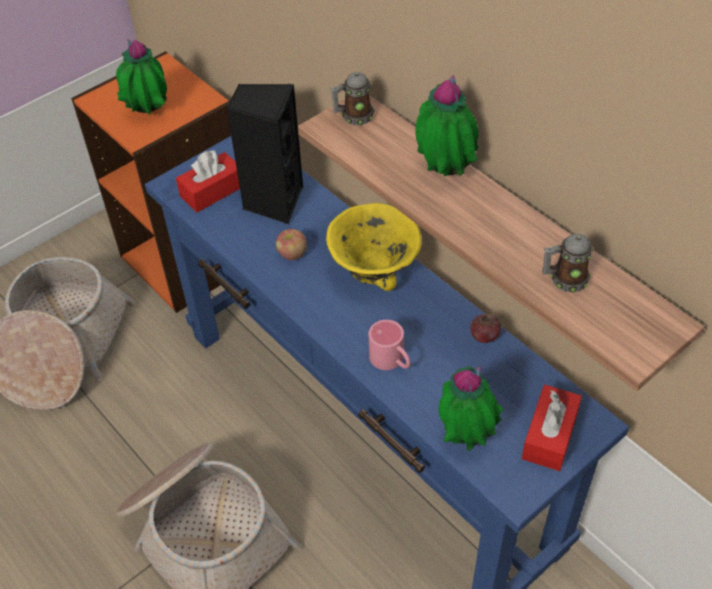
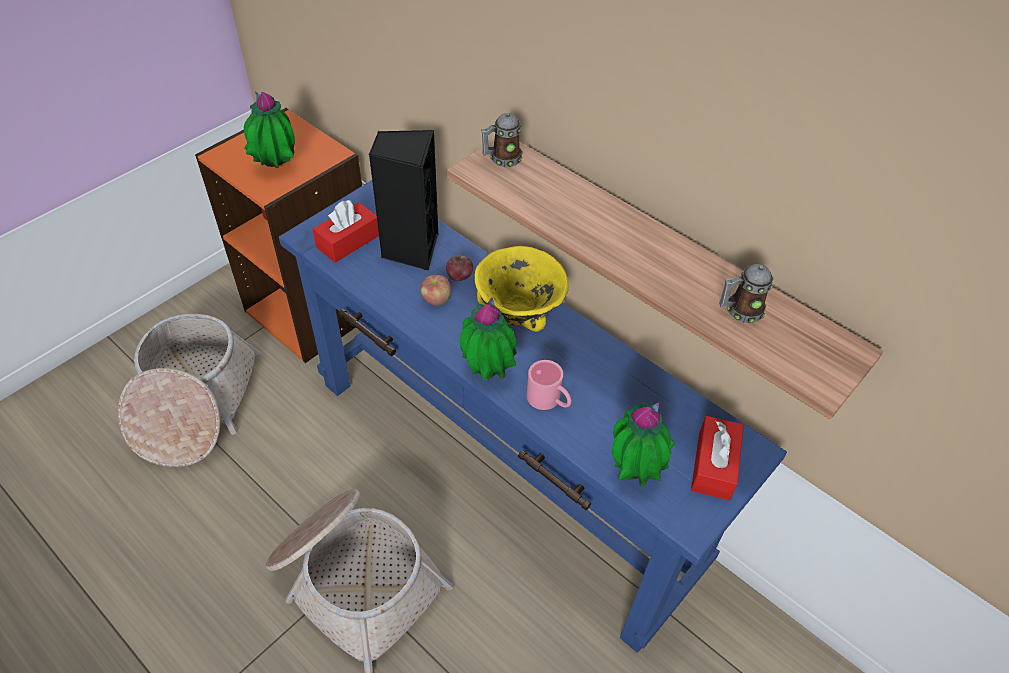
camera: 10 degrees left, 0 degrees up
(444, 174) = (601, 212): potted plant -> potted plant (487, 374)
(484, 336) = (635, 371): apple -> apple (459, 276)

